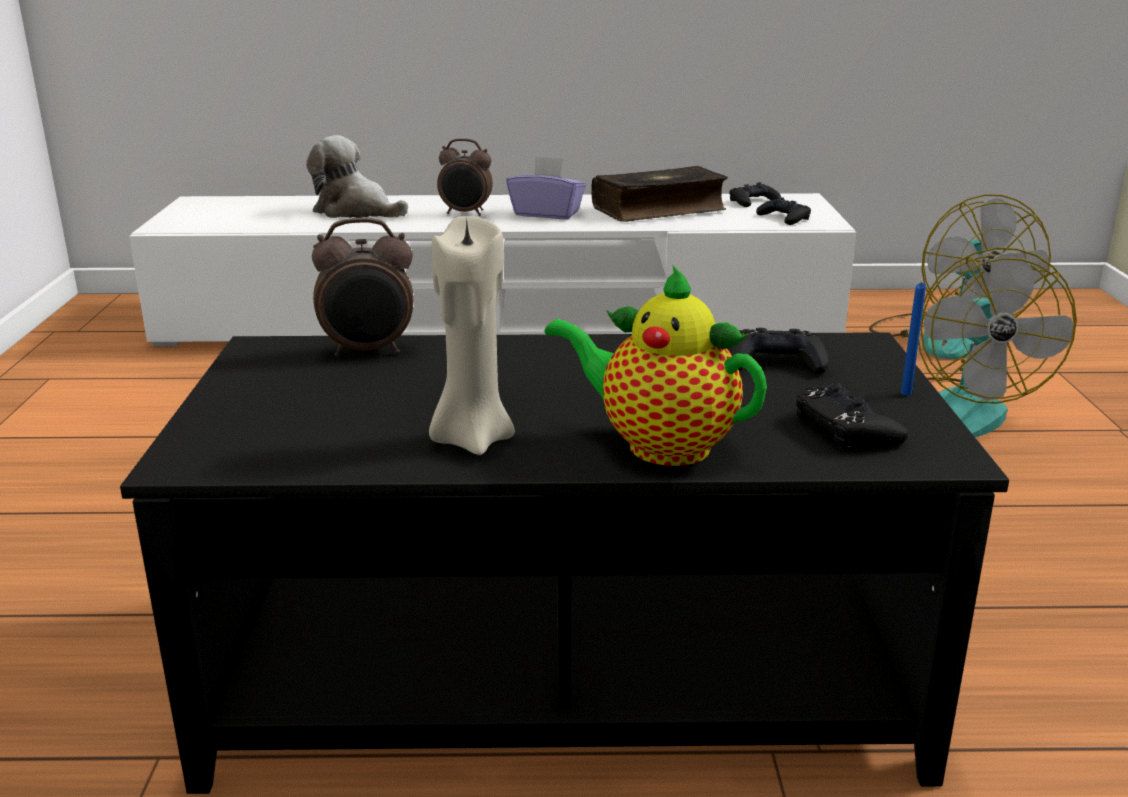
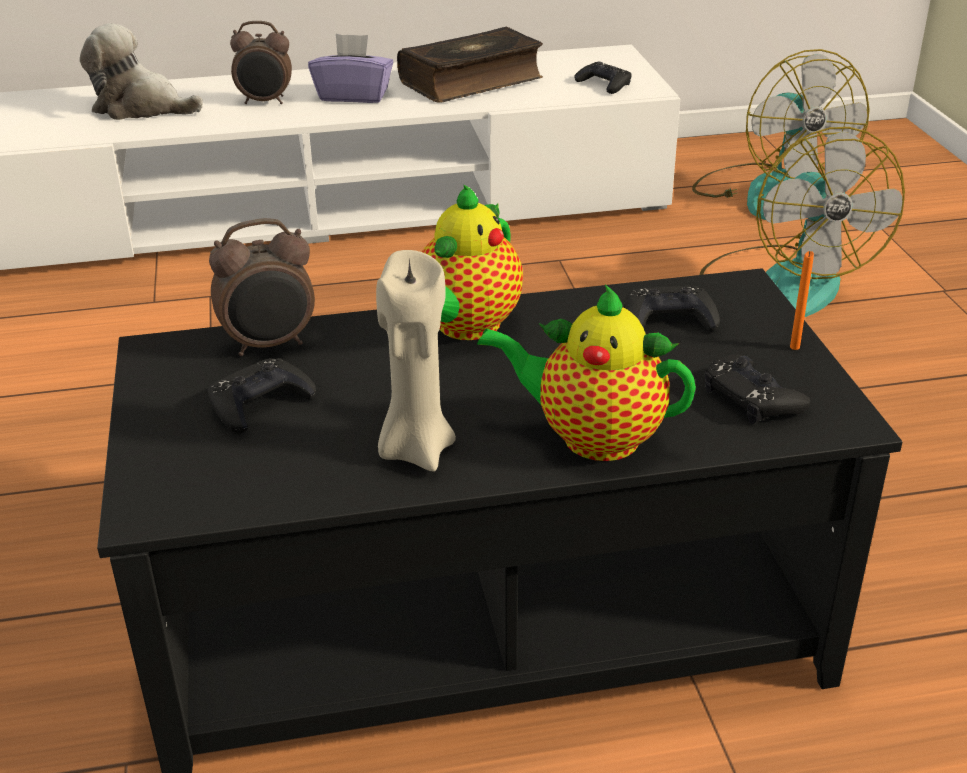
camera: 10 degrees left, 10 degrees up
(563, 353) = (464, 327): none -> teapot
(753, 202) = (566, 62): black game controller -> black game controller (260, 404)
(906, 393) = (794, 347): blue candle -> orange candle

